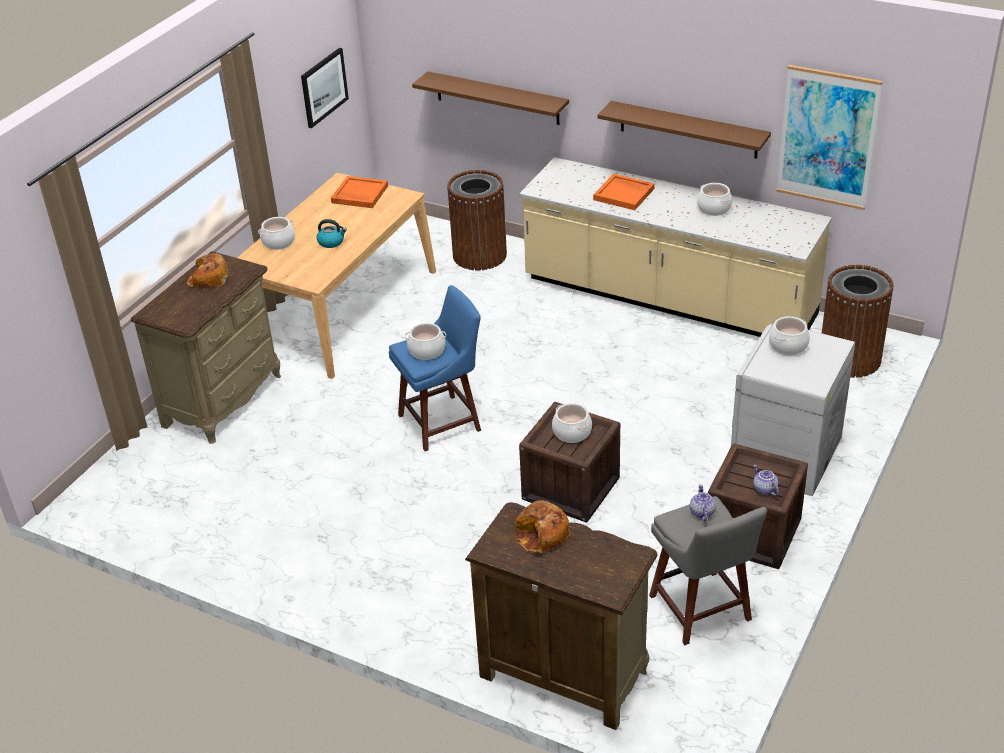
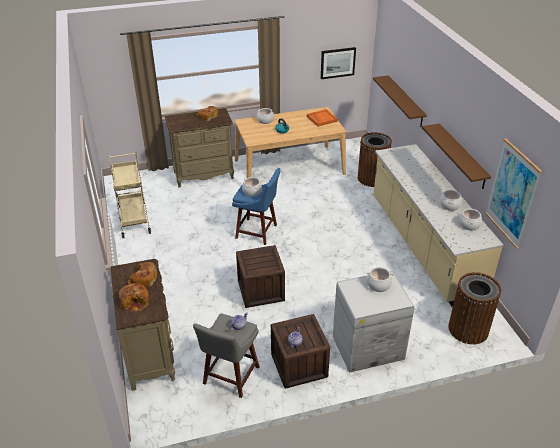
camera: 45 degrees right, 0 degrees up
(221, 535) = (134, 219): none -> beige cart
(571, 432) = (262, 261): cooking pot -> cooking pot (469, 224)
(584, 565) = (135, 301): none -> bread
(624, 194) = (419, 176): orange tray -> none

